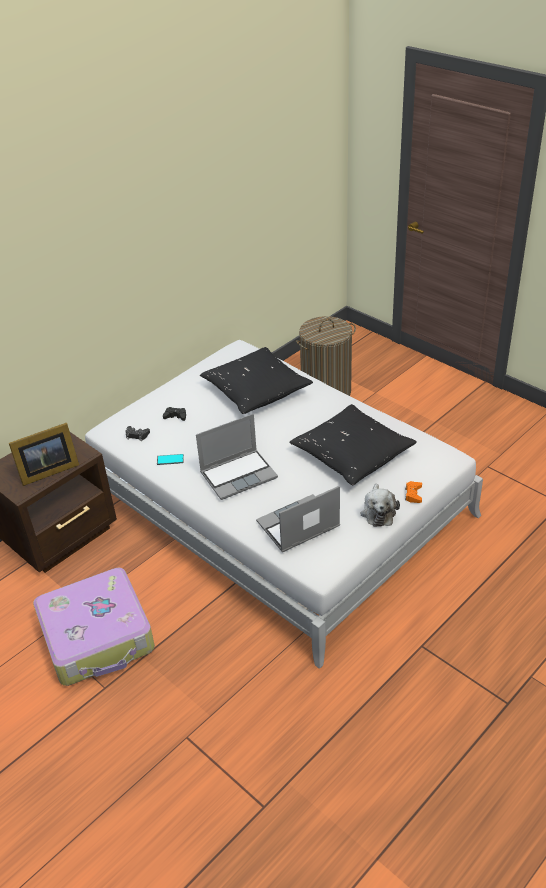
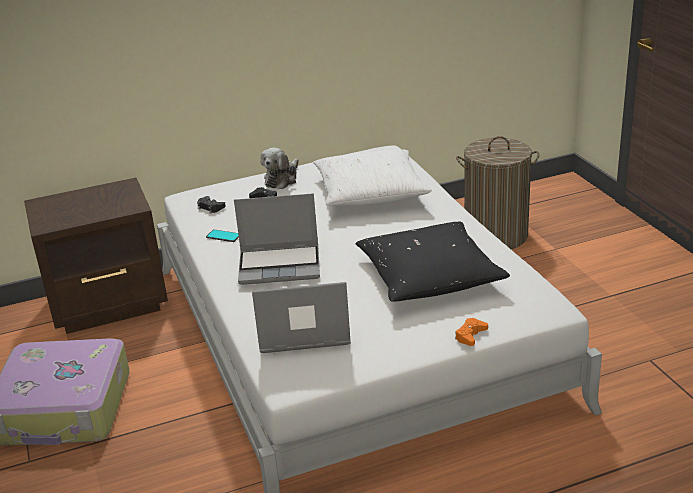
camera: 25 degrees right, 10 degrees down
(47, 471) = (85, 213): picture frame -> none
(256, 390) = (370, 192): black pillow -> white pillow
(378, 511) = (411, 342): plush toy -> plush toy (282, 179)

